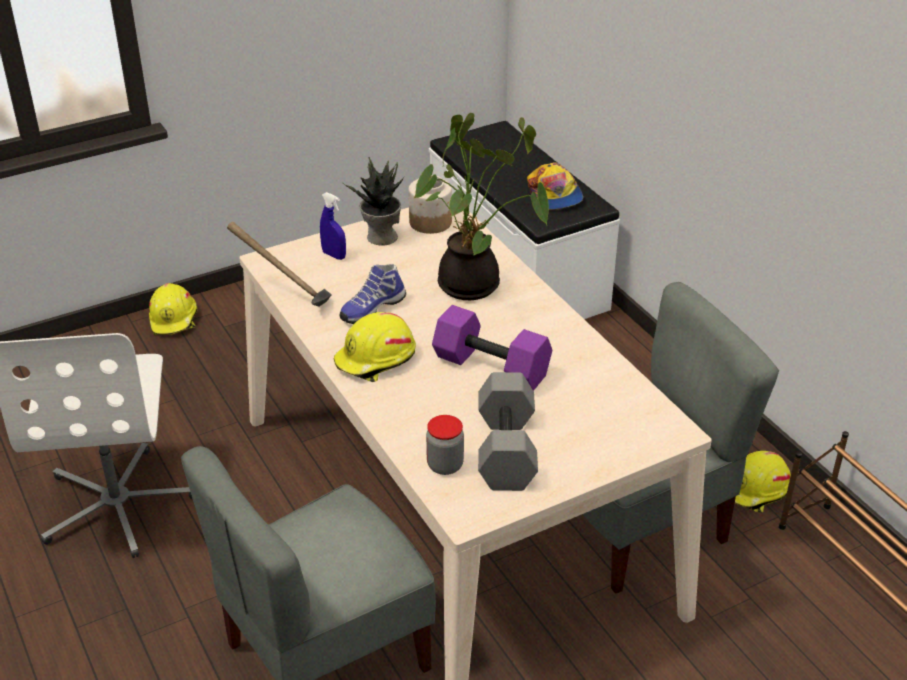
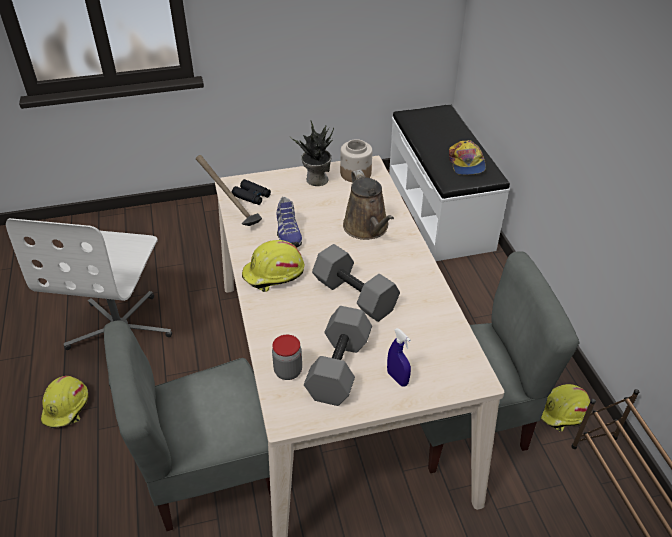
camera: 15 degrees right, 5 degrees up
(174, 319) = (203, 208): yellow hard hat -> yellow hard hat (67, 407)
(302, 271) = (252, 196): none -> black binoculars
(334, 255) = (278, 188): blue spray bottle -> blue spray bottle (397, 378)
(372, 308) = (287, 233): shoe -> shoe turned 75 degrees counterclockwise
(474, 286) = (367, 228): potted plant -> brown watering can
(493, 366) = (356, 295): purple dumbbell -> grey dumbbell

